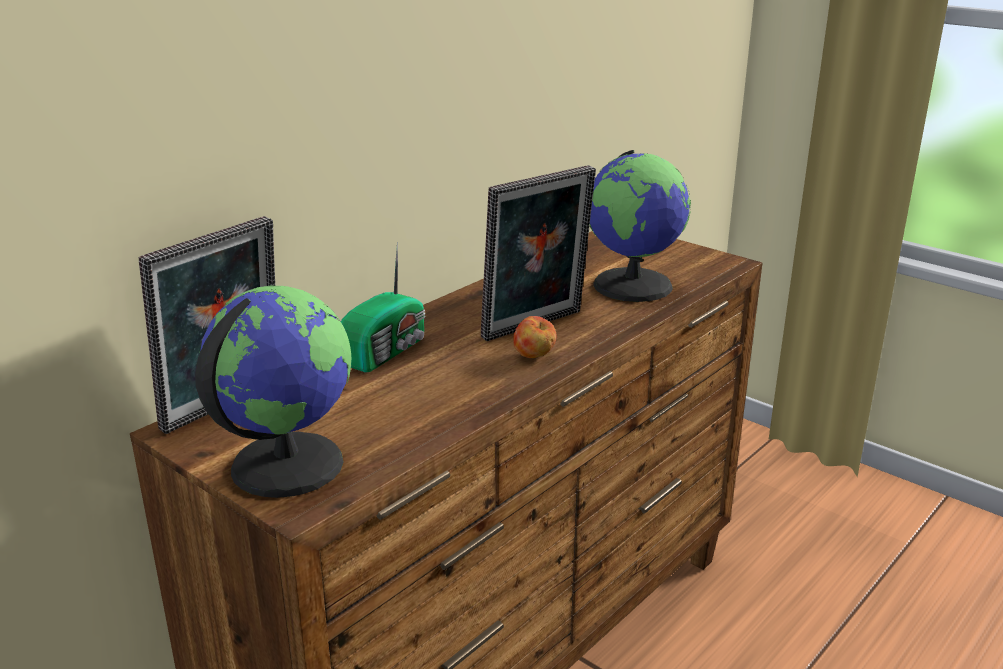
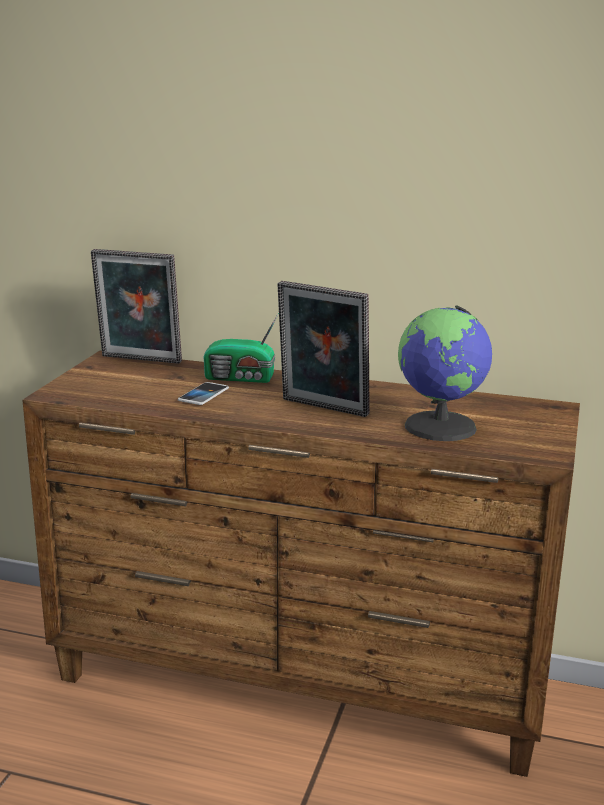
camera: 65 degrees right, 5 degrees down
(285, 464) = (89, 383): globe -> none
(424, 386) = (203, 395): none -> phone
(534, 356) = (275, 415): apple -> none

